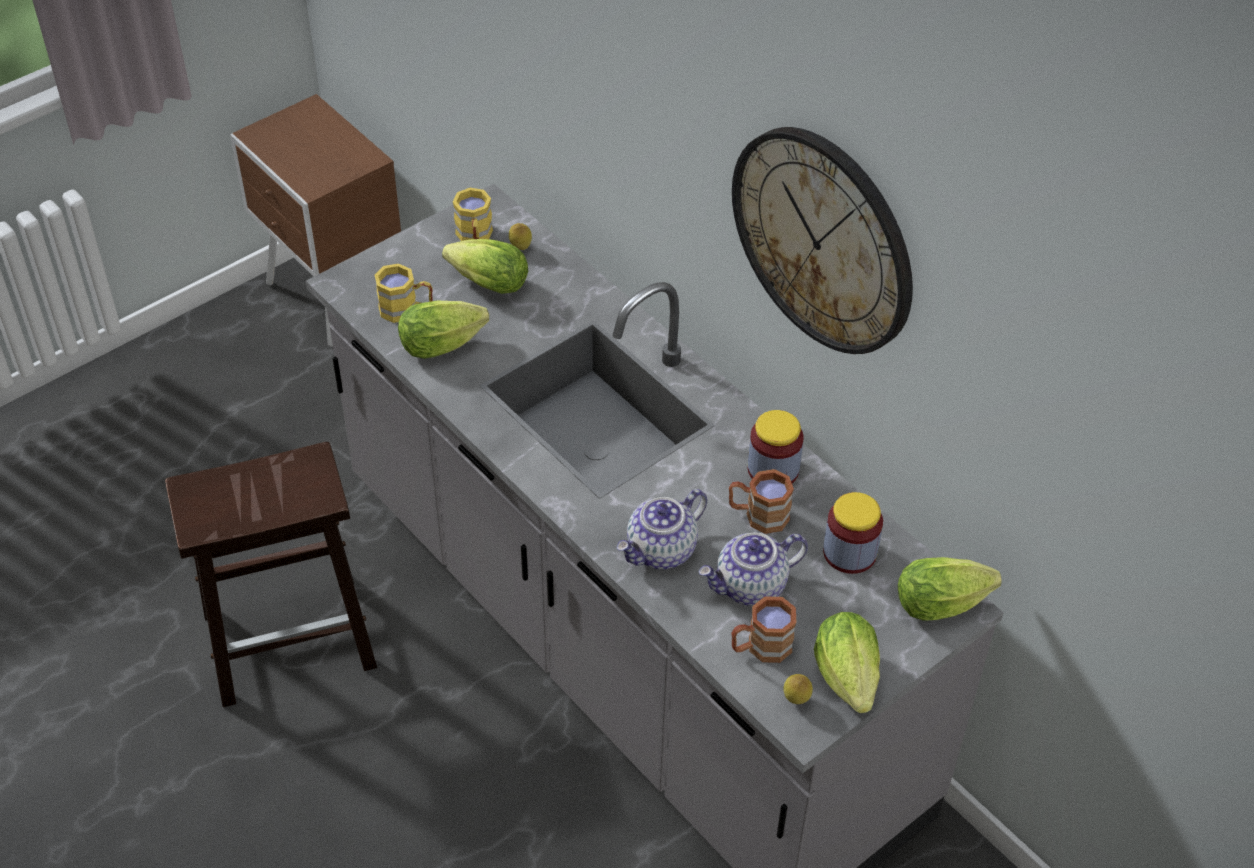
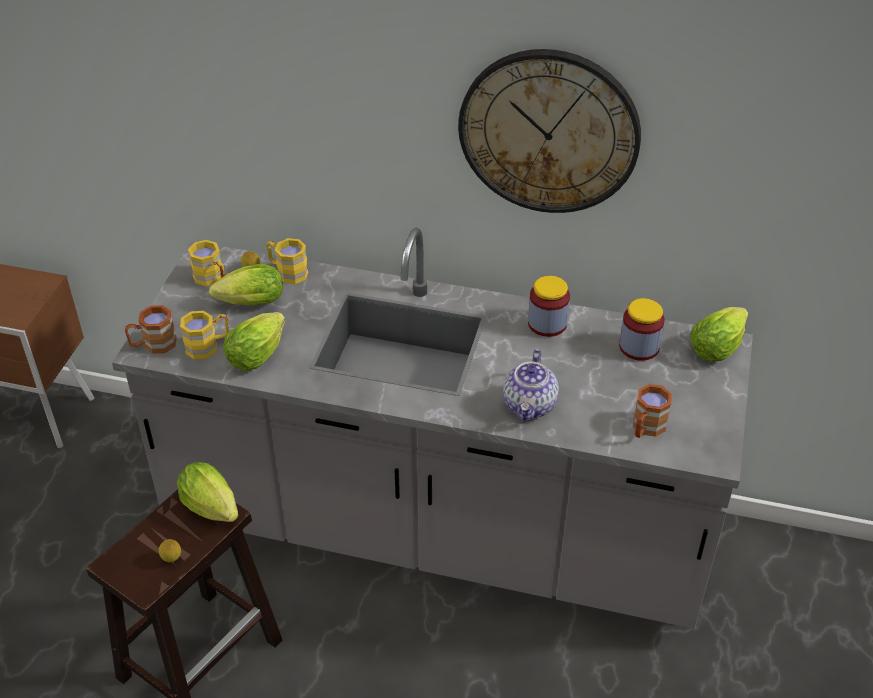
camera: 35 degrees left, 5 degrees down
(555, 266) = (287, 272): none -> yellow mug
(750, 586) = (604, 397): teapot -> none
(758, 515) = (565, 354): brown mug -> brown mug (153, 345)
(796, 700) = (697, 447): lemon -> lemon (172, 560)
(848, 682) = (714, 419): lettuce -> lettuce (213, 510)

